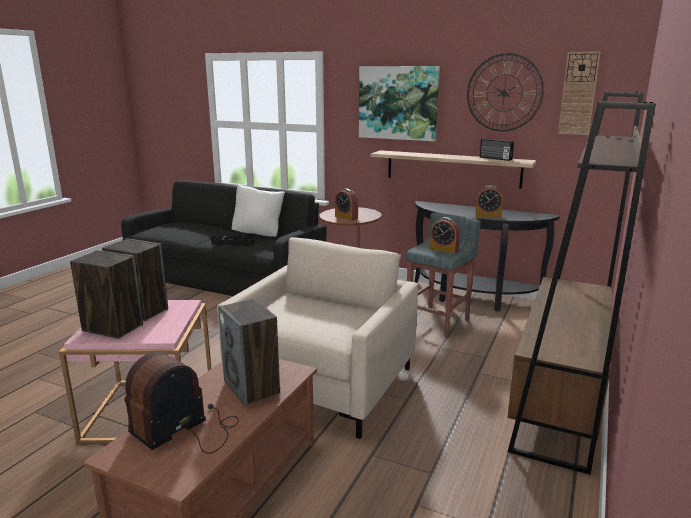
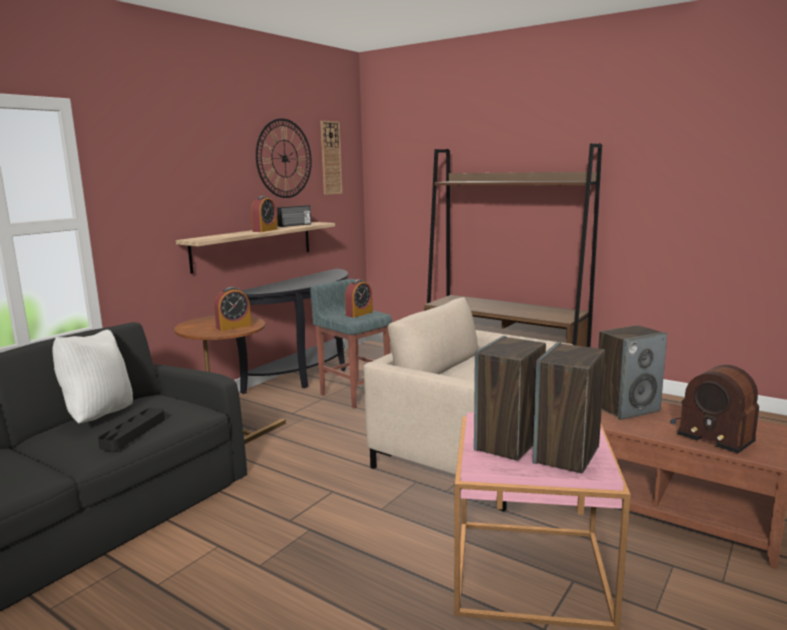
camera: 80 degrees left, 5 degrees down
(398, 103) = (189, 175): picture -> none
(488, 216) = (323, 280): alarm clock -> alarm clock (265, 230)

